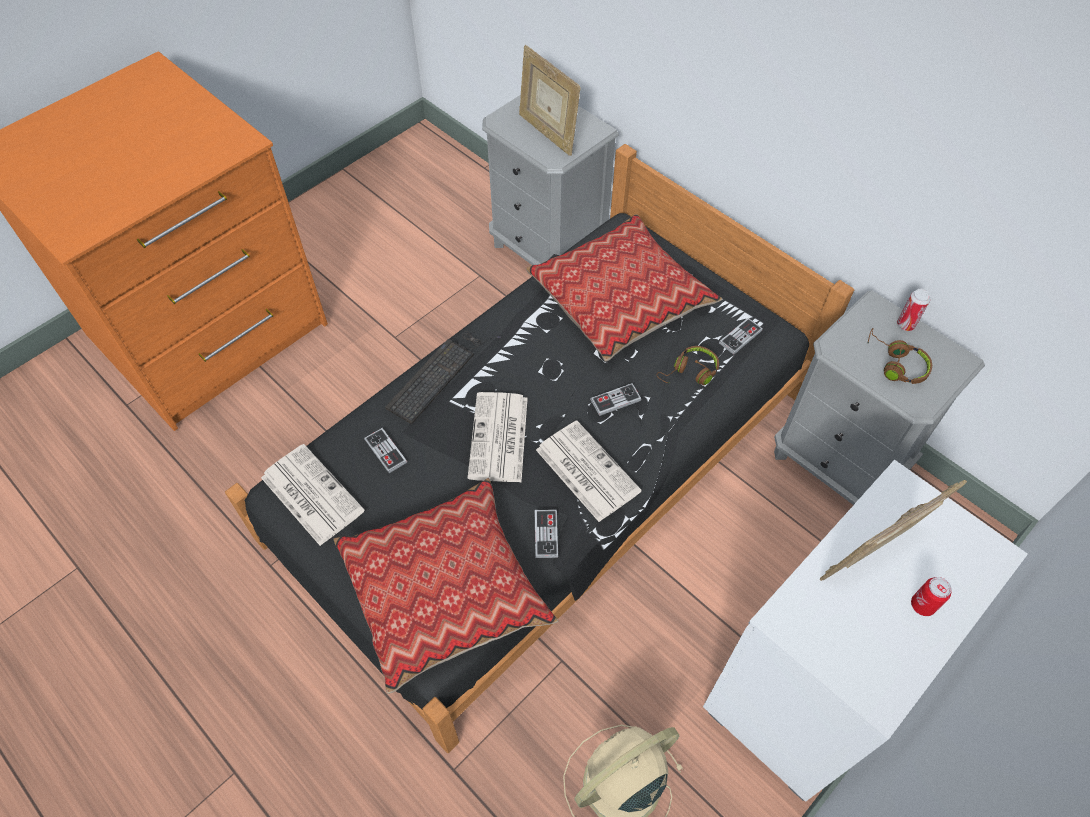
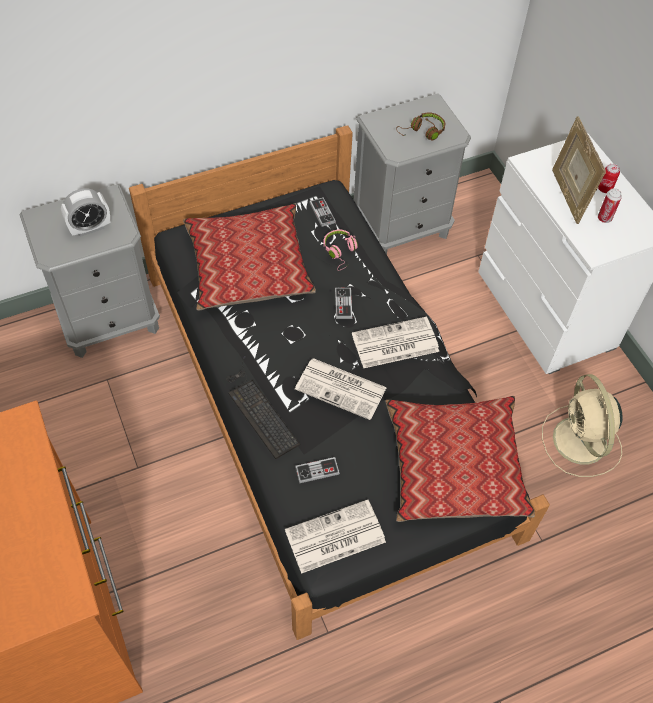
camera: 70 degrees left, 0 degrees up
(546, 534) = (436, 386): game controller -> none
(547, 133) = (90, 228): picture frame -> alarm clock
(690, 373) = (340, 252): brown headphones -> pink headphones
(905, 325) = (395, 113): can -> can (604, 218)

